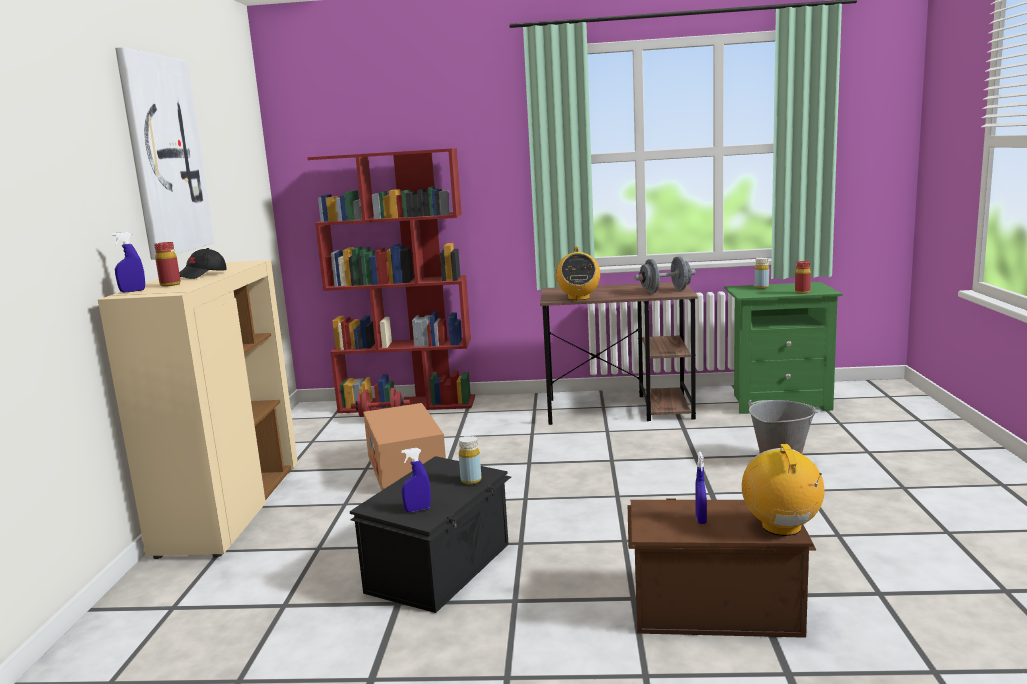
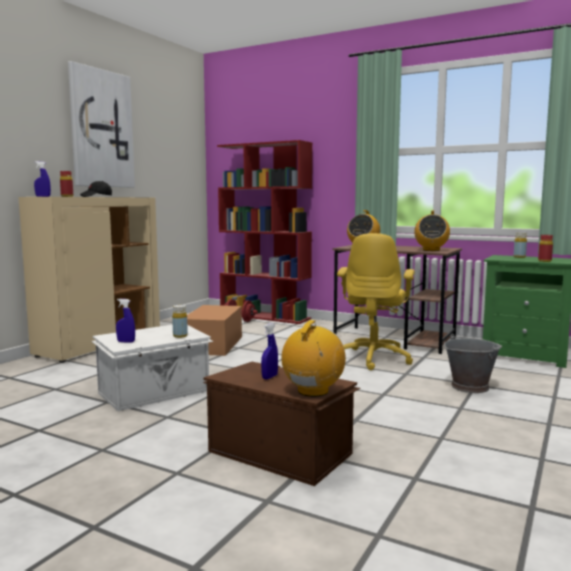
camera: 25 degrees right, 5 degrees down
(441, 567) = (155, 392): black storage box -> white storage box
(633, 443) = (373, 358): none -> yellow office chair
(665, 291) = (431, 250): grey dumbbell -> radio

